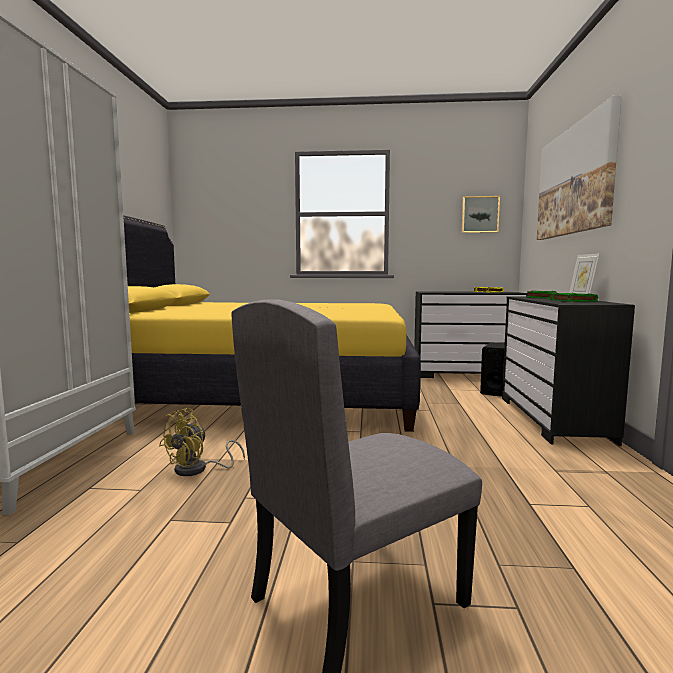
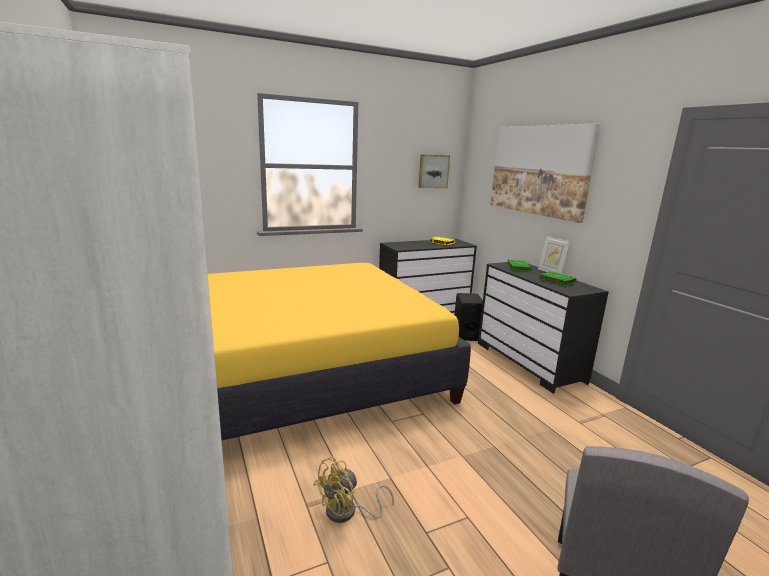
camera: 30 degrees left, 10 degrees up
(198, 470) = (347, 512): yellow fan -> yellow fan turned 45 degrees clockwise

